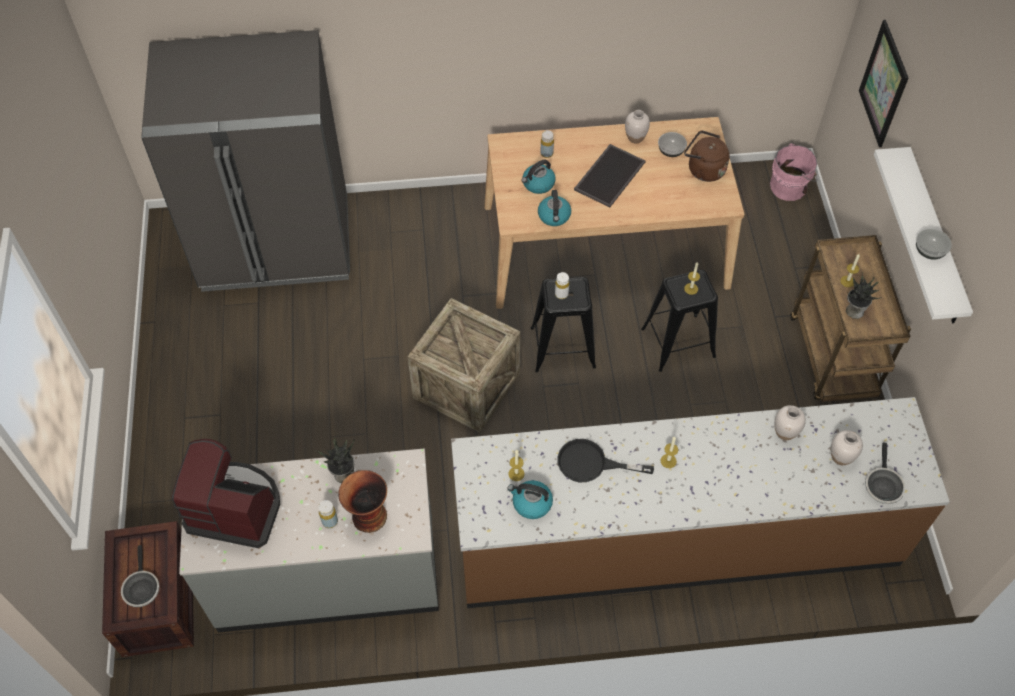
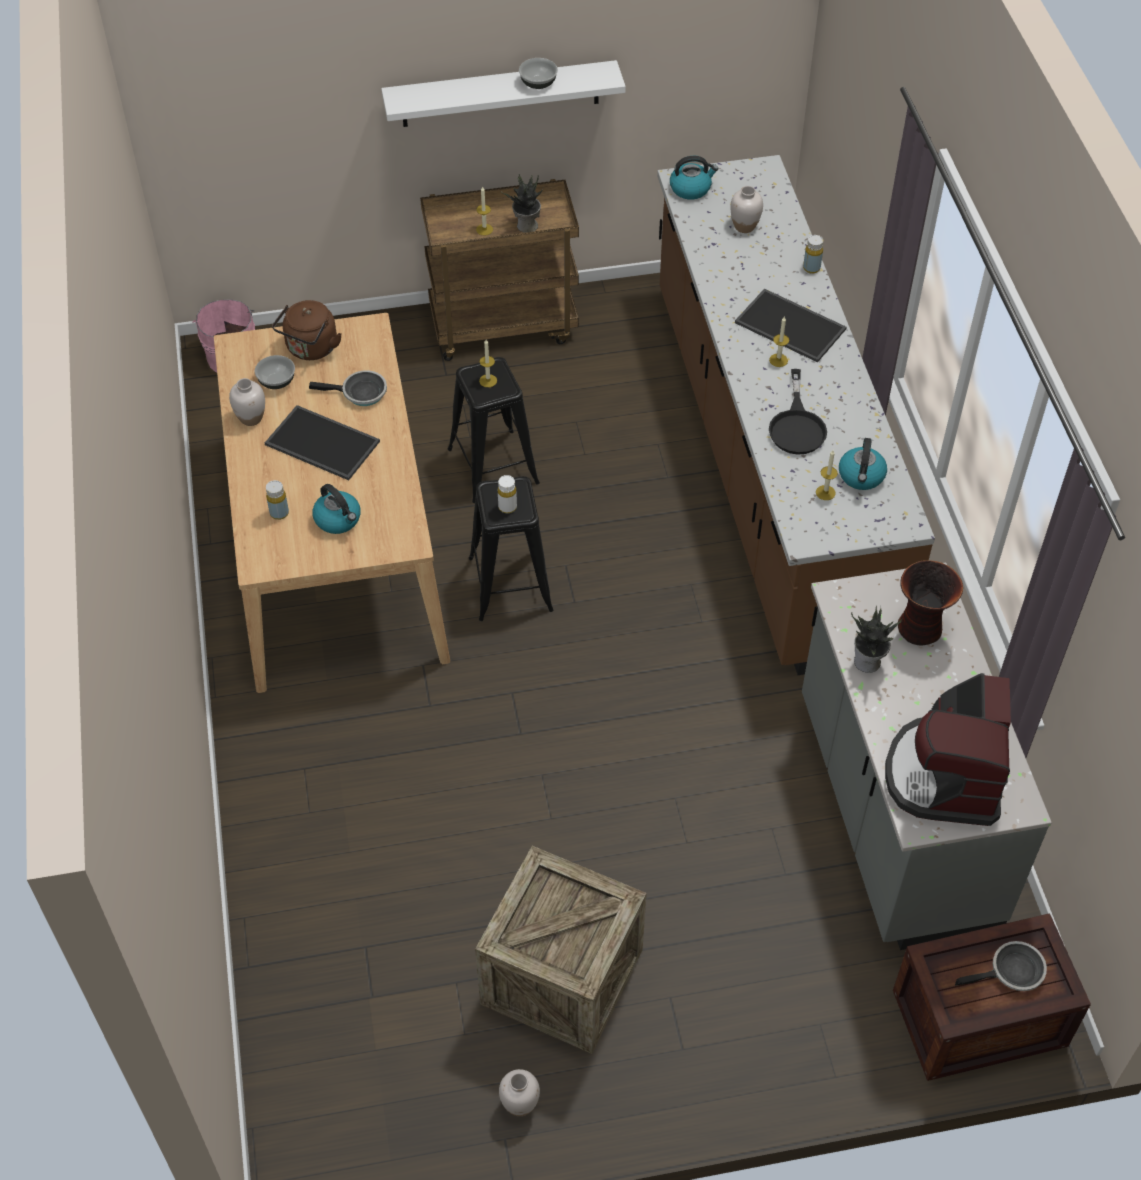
camera: 95 degrees left, 5 degrees down
(276, 244) = (336, 976): grey fridge -> none
(330, 521) = (936, 667): yellow bottle -> yellow bottle (811, 268)
(466, 385) = (583, 687): crate -> crate (562, 977)
(554, 216) = (397, 498): kettle -> kettle (691, 188)
(711, 477) = (792, 325): none -> tray
(785, 432) = (722, 267): white vase -> white vase (520, 1104)
(882, 485) = (771, 198): frying pan -> frying pan (360, 393)
(883, 84) = (270, 107): picture -> none

